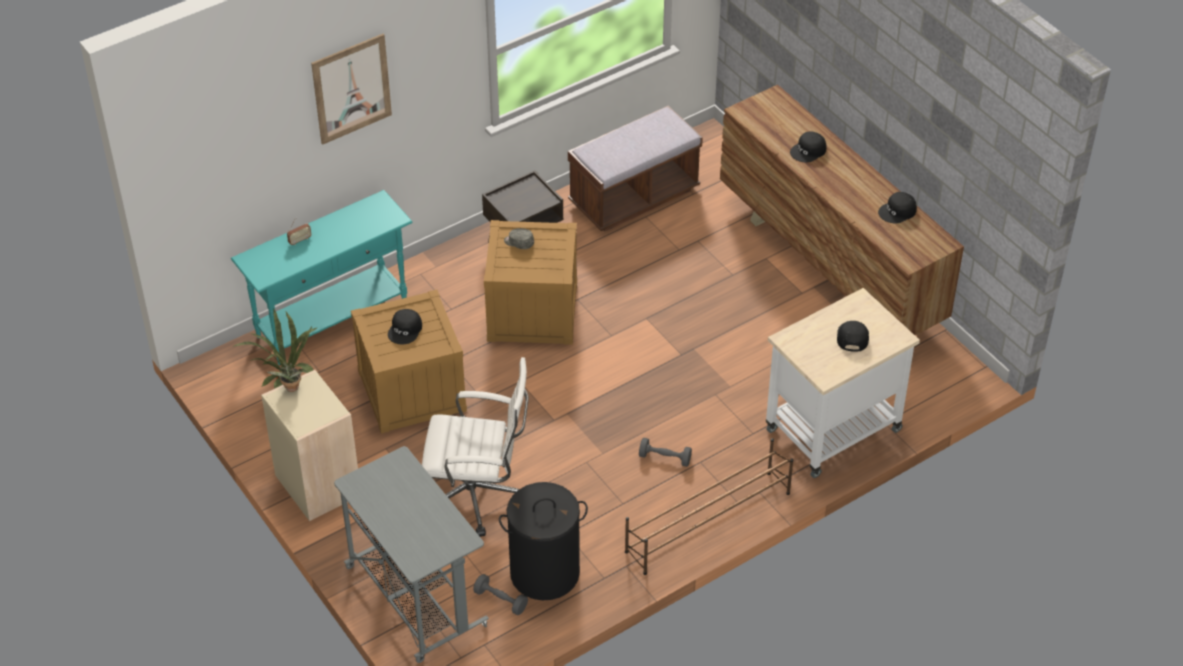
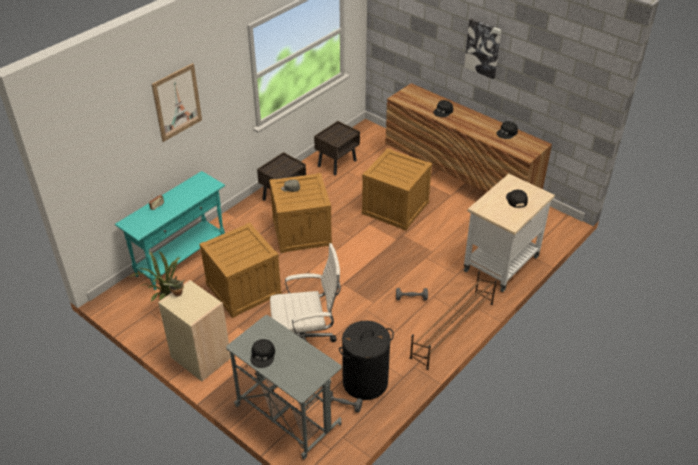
camera: 15 degrees left, 5 degrees down
(405, 330) = (237, 248): black cap -> black cap (263, 355)
(634, 197) = (337, 163): brown bench -> brown nightstand
(700, 298) = (395, 208): none -> crate
(878, 64) = (483, 48): none -> picture

